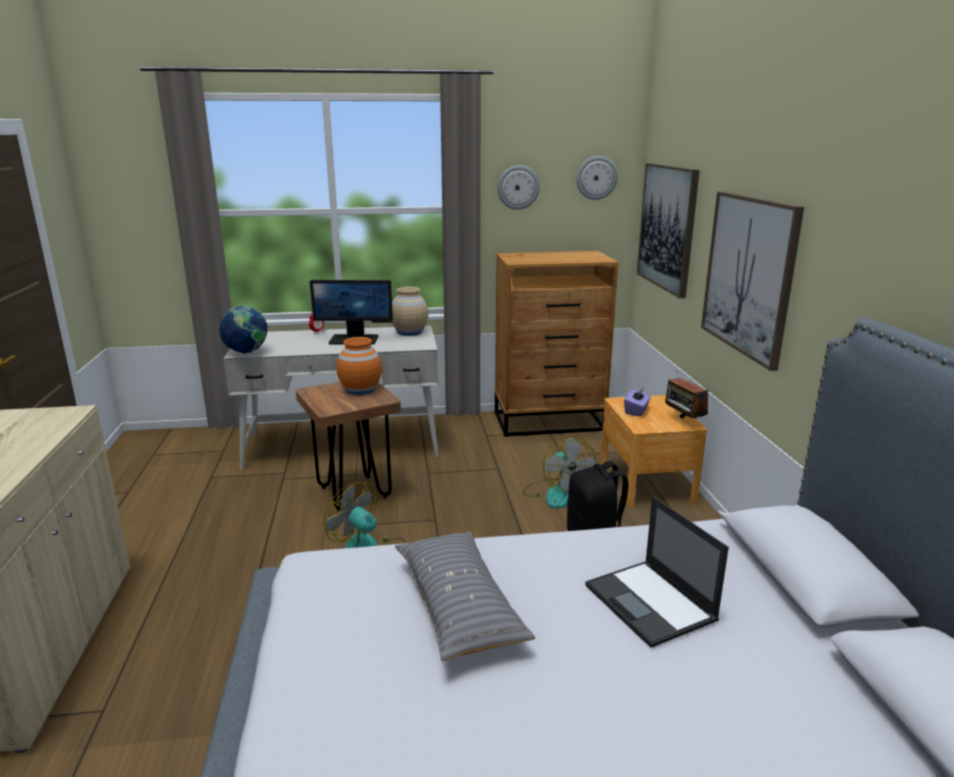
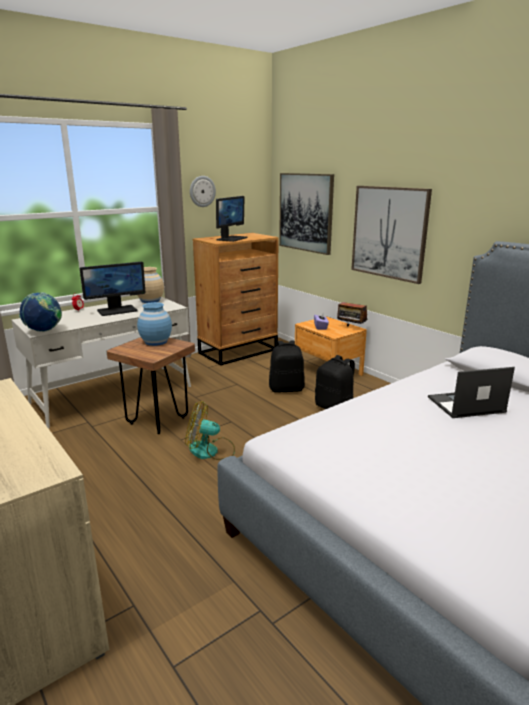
camera: 30 degrees left, 0 degrees up
(360, 389) = (155, 342): orange vase -> blue vase
(458, 606) = (386, 433): grey pillow -> none
(544, 258) = (231, 238): none -> monitor
(556, 493) = (286, 389): fan -> black backpack
(596, 178) = (247, 183): wall clock -> none
(651, 603) = (465, 405): laptop -> laptop turned 135 degrees clockwise

